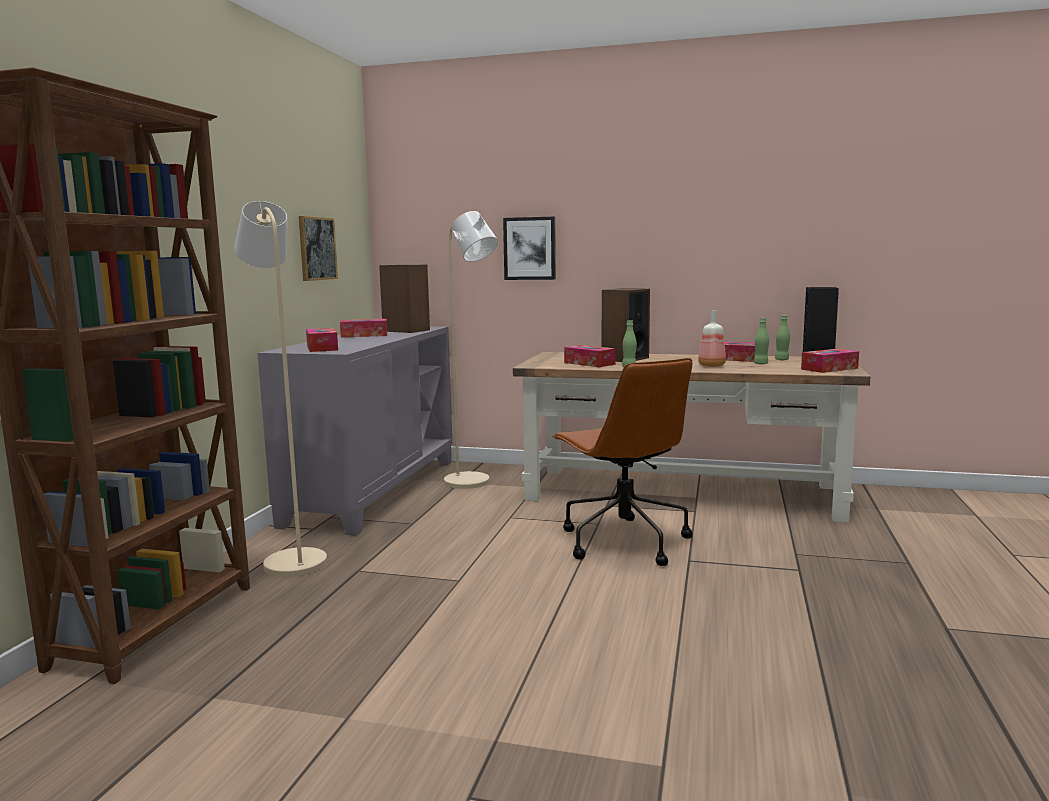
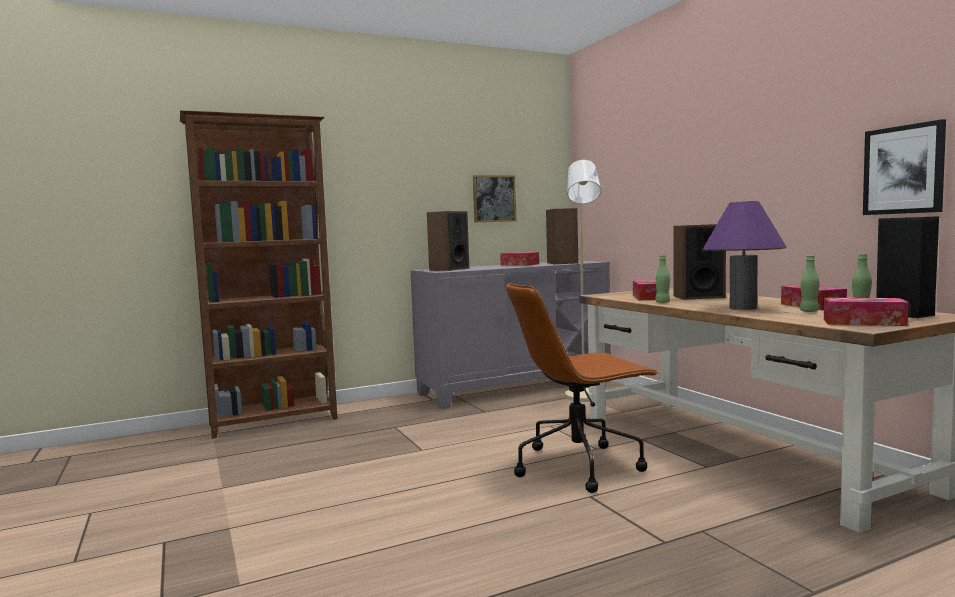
camera: 50 degrees right, 5 degrees down
(292, 560) = (384, 412): beige floor lamp -> none
(322, 348) = (449, 269): tissue box -> speaker
(530, 248) = (663, 190): picture -> picture (903, 170)
(623, 541) = (579, 465): brown office chair -> brown office chair turned 45 degrees clockwise
(711, 366) = (743, 308): bottle -> purple table lamp

